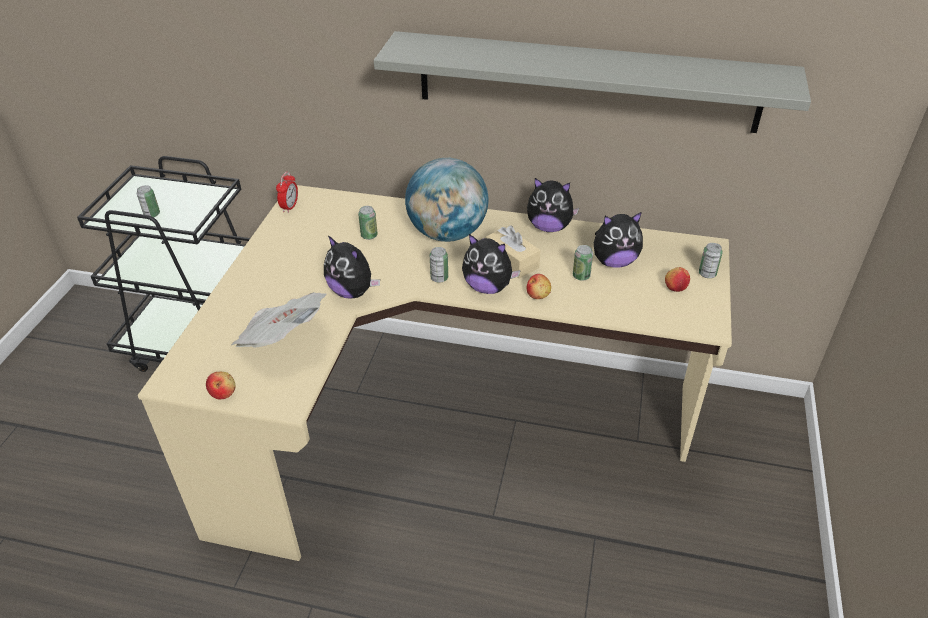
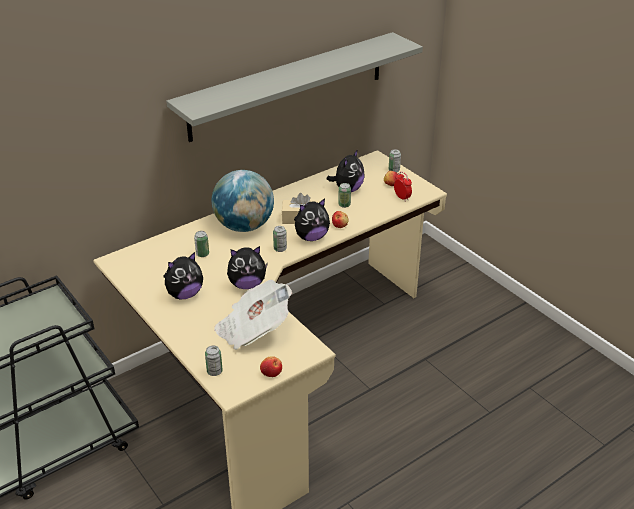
camera: 50 degrees left, 5 degrees down
(152, 214) = (24, 335): can -> can (214, 371)
(290, 207) = (122, 270): alarm clock -> alarm clock (402, 197)
(549, 227) = (290, 192): plush toy -> plush toy (184, 294)

